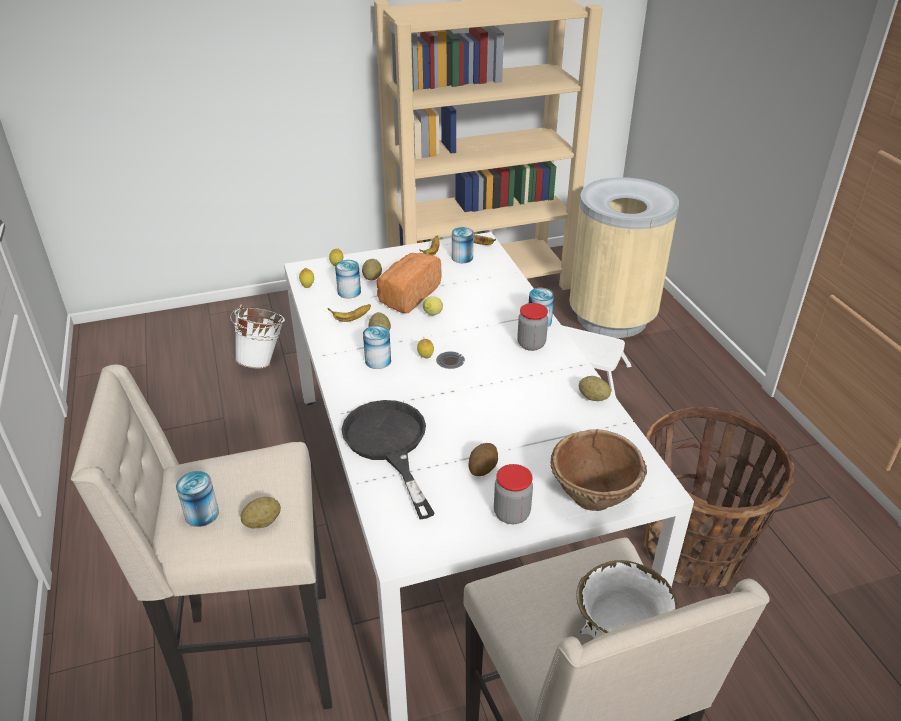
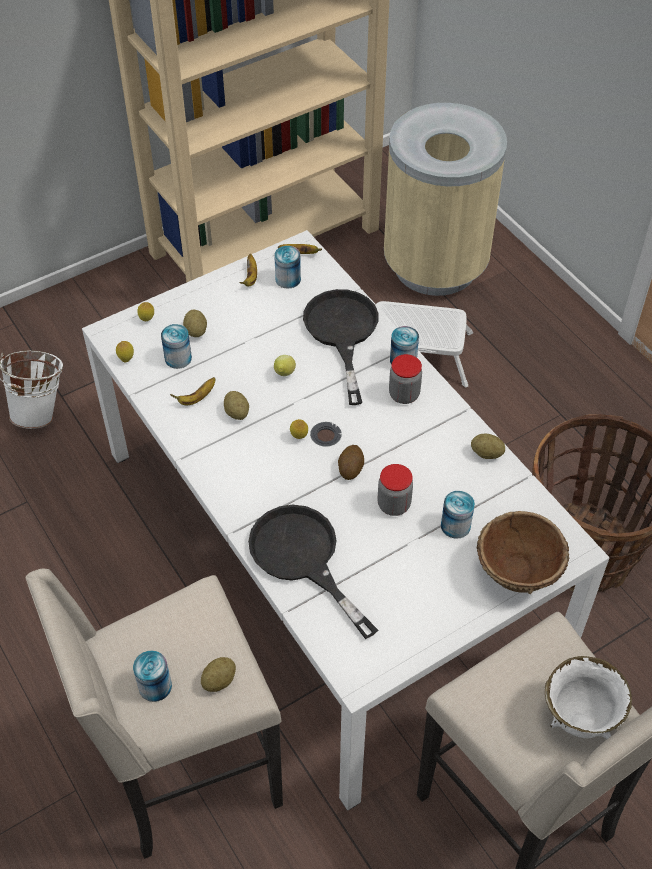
camera: 15 degrees left, 15 degrees up
(378, 361) = (249, 452): can -> can (455, 525)
(407, 295) = (247, 351): bread -> none
(482, 467) = (404, 564): potato -> potato (350, 468)
(493, 296) = (342, 333): none -> black frying pan
(511, 513) = (448, 611): jar -> jar (394, 504)

